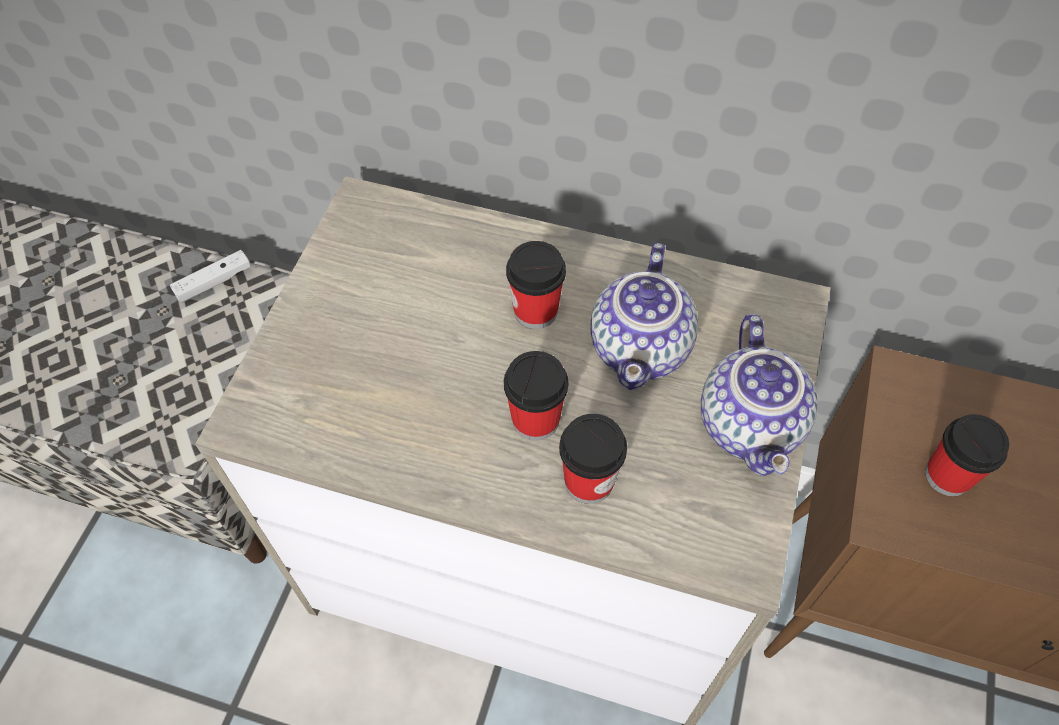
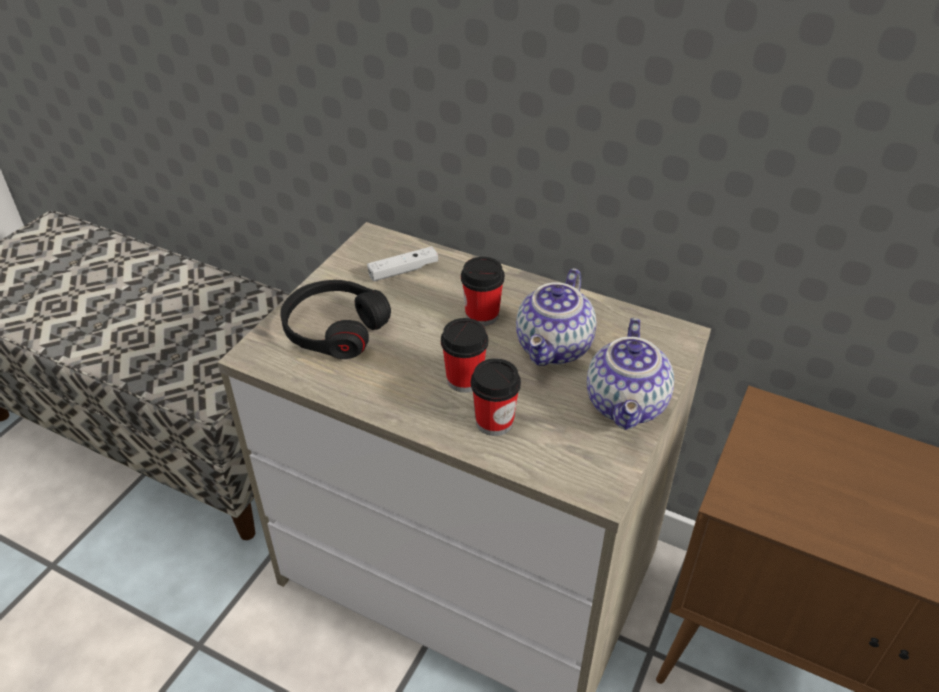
camera: 10 degrees right, 15 degrees down
(214, 282) = (260, 303): white game controller -> white game controller (403, 270)
(344, 364) = (334, 329): none -> black headphones
(947, 476) = (790, 478): cup -> none

